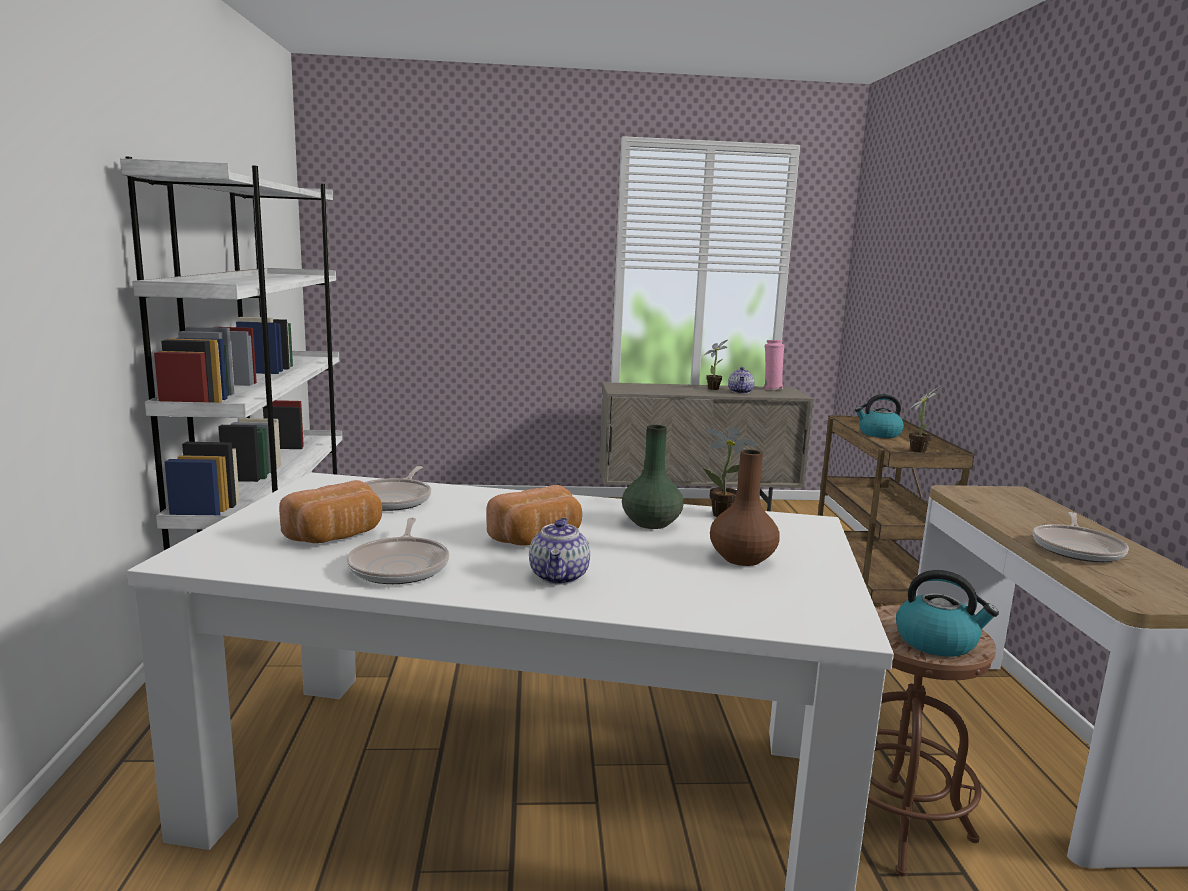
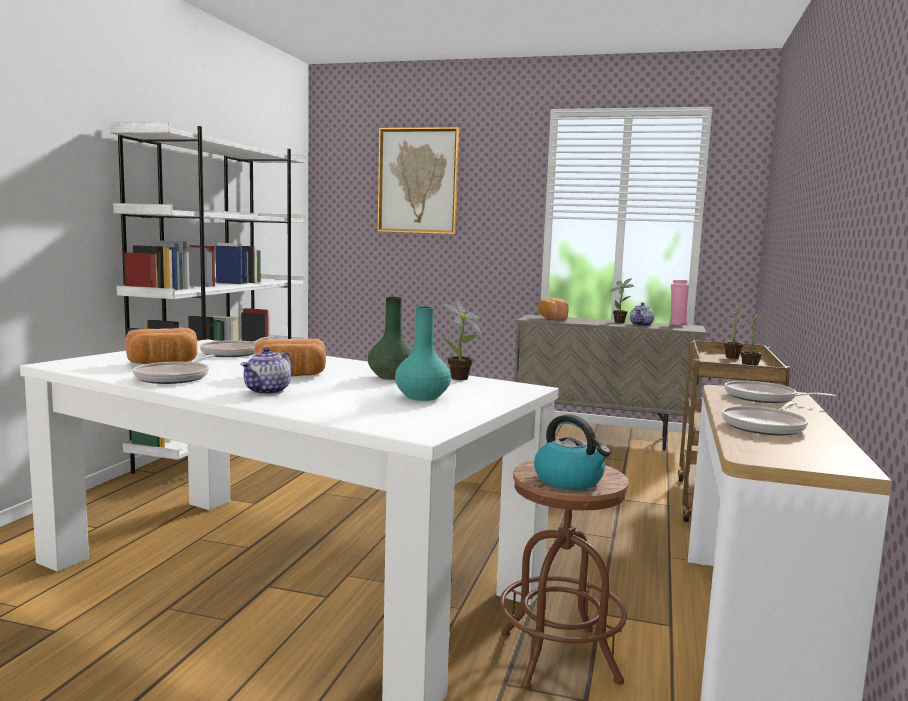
camera: 20 degrees right, 5 degrees down
(455, 218) = (418, 181): none -> picture
(639, 388) = (551, 318): none -> bread
(741, 558) = (421, 397): brown vase -> turquoise vase
(878, 434) = (733, 357): kettle -> potted plant
(1008, 501) = (763, 398): none -> frying pan

